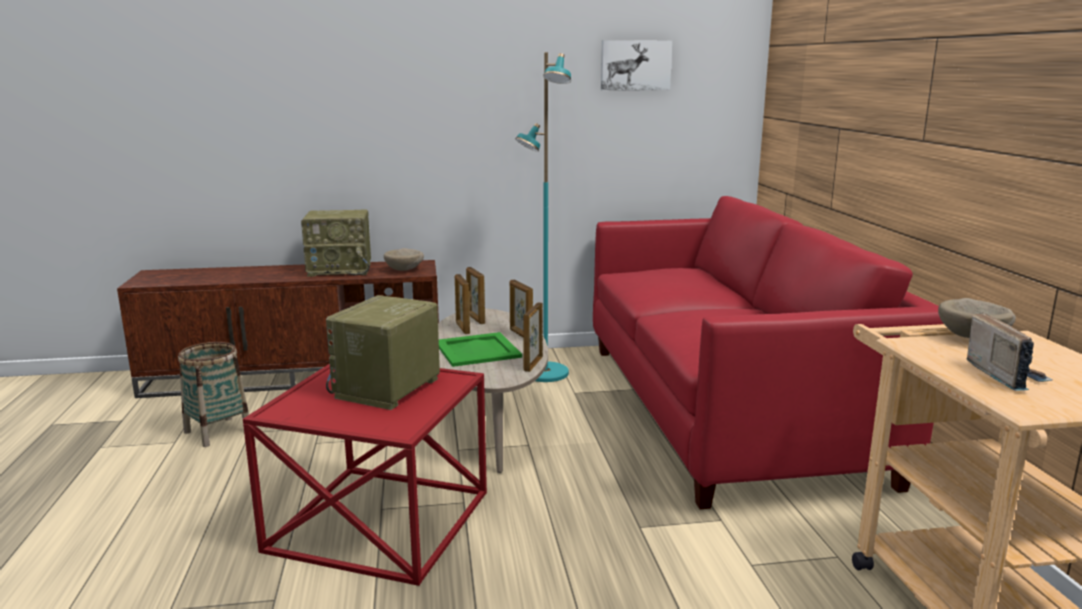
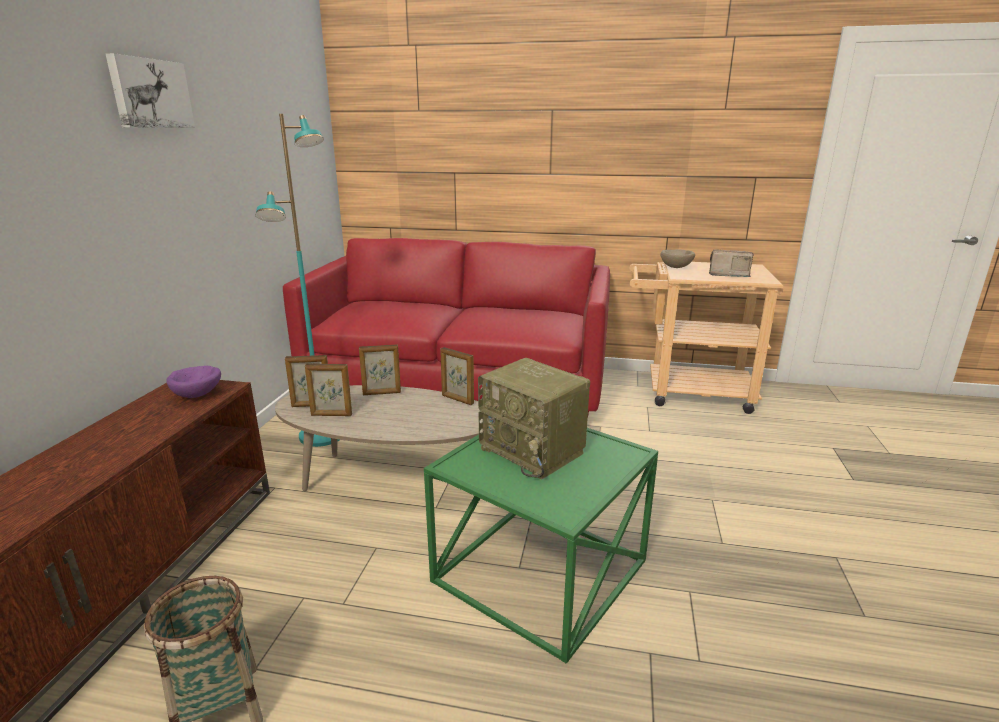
camera: 70 degrees left, 5 degrees up
(341, 269) = (122, 431): radio -> none
(379, 520) = (538, 571): red side table -> green side table
(405, 270) = (198, 394): beige bowl -> purple bowl
(476, 350) = (400, 417): green tray -> none
(635, 65) = (272, 128): picture -> picture (150, 93)

